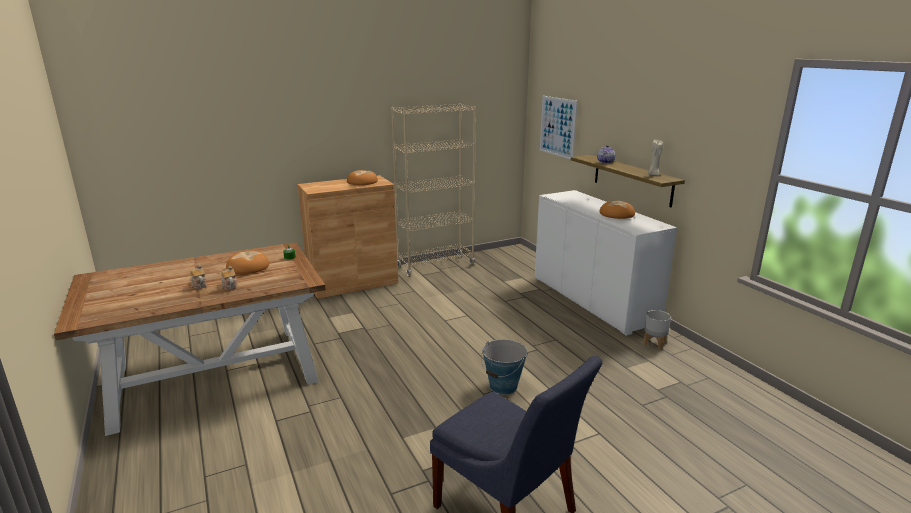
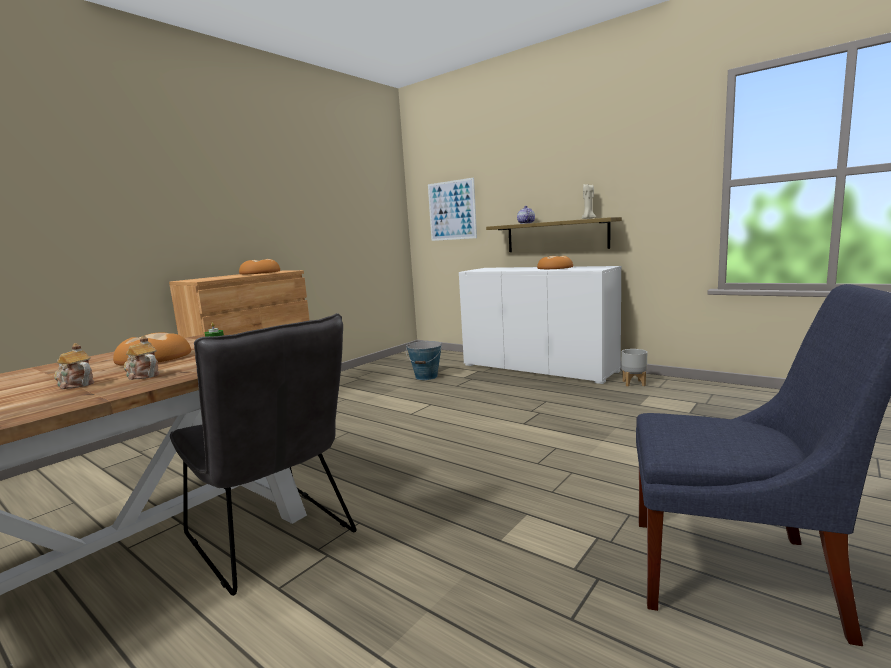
camera: 25 degrees left, 10 degrees down
(293, 391) = (274, 539): none -> grey chair
(435, 266) = (348, 376): beige bookcase -> none
(503, 386) = (549, 450): bucket -> bucket (426, 377)

